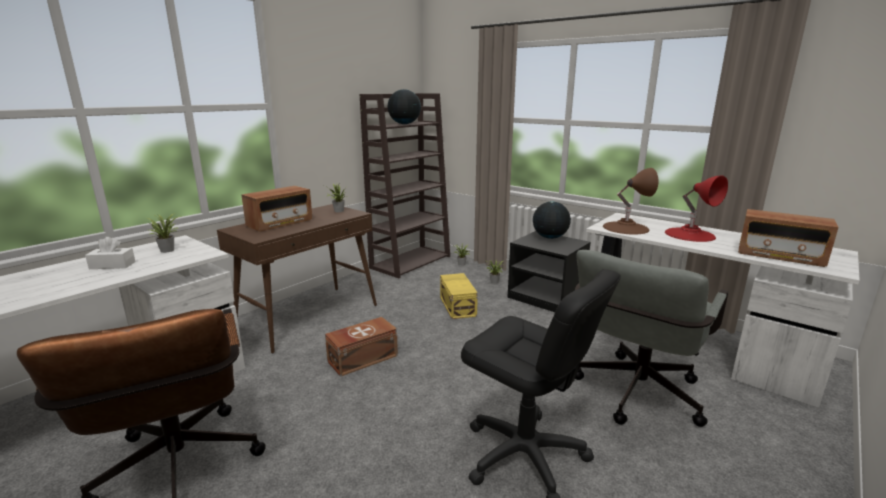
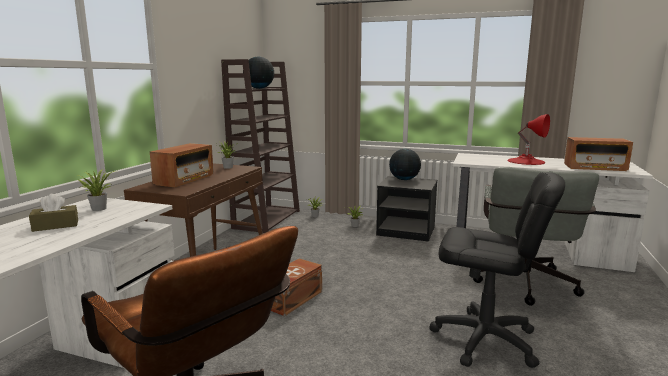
camera: 20 degrees left, 5 degrees down
(112, 265) = (55, 226): white tissue box -> brown tissue box
(458, 306) = (340, 247): yellow storage box -> none
(625, 227) = (479, 161): brown table lamp -> none

